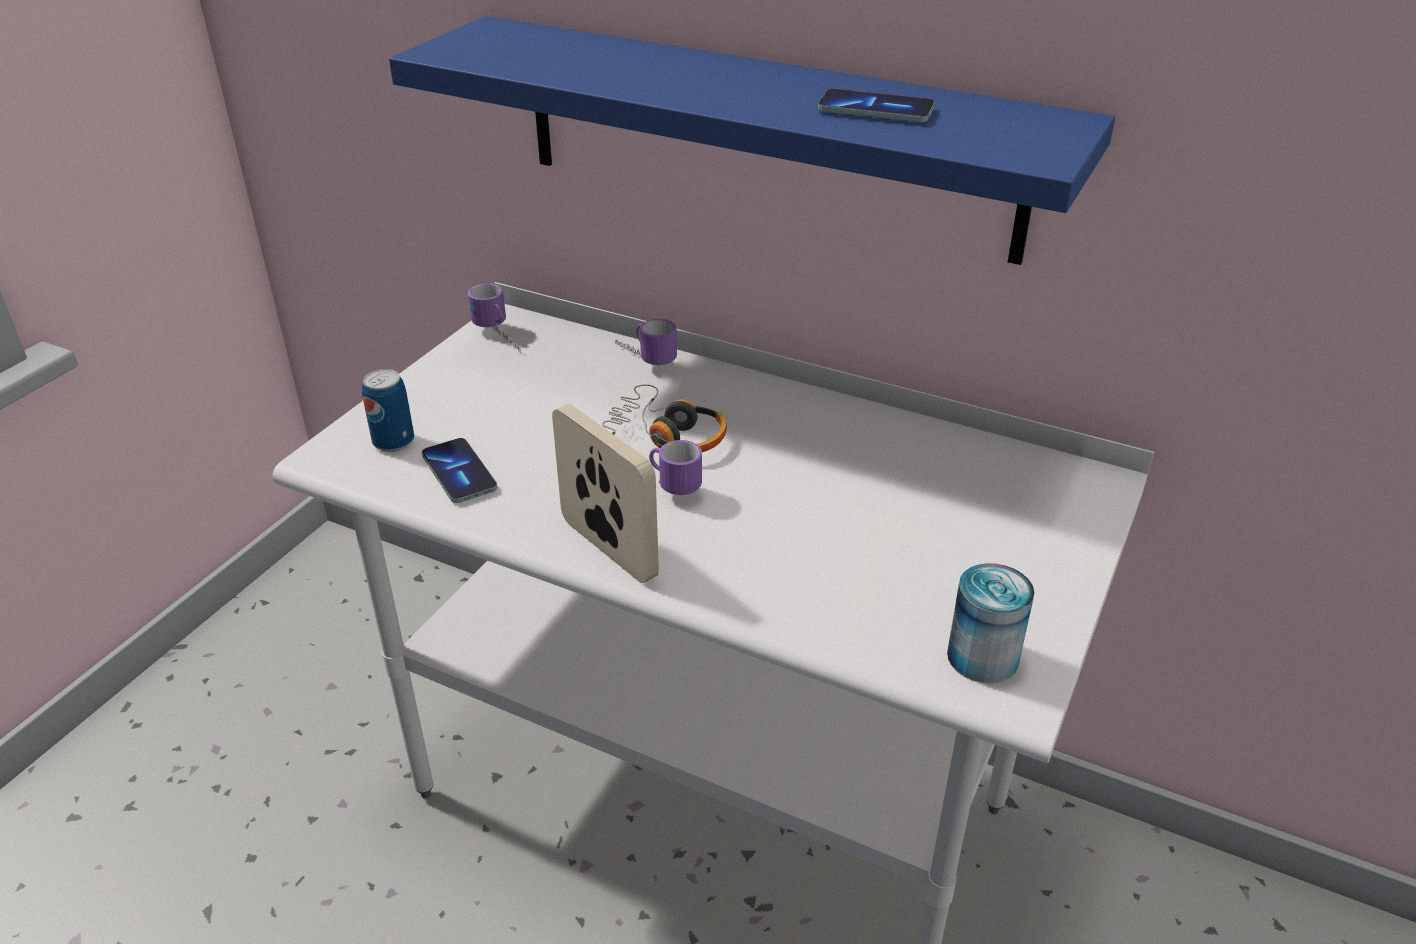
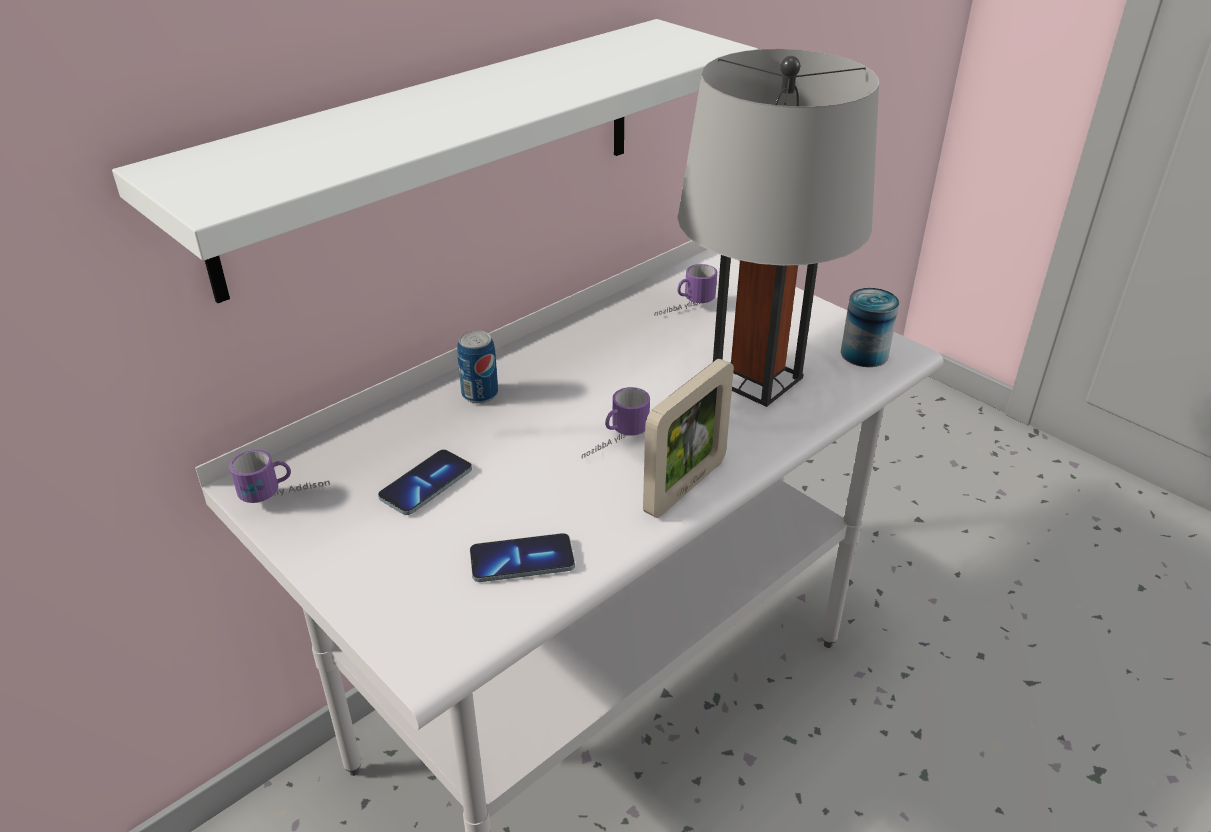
camera: 70 degrees left, 0 degrees up
(393, 441) = (433, 602): can -> can (480, 394)
(608, 549) = (685, 487): picture frame -> picture frame turned 150 degrees clockwise
(643, 358) = (408, 412): mug -> mug (683, 309)
(666, 435) = (541, 424): headphones -> none
(765, 137) = (438, 151): blue shelf -> white shelf
(849, 566) = (757, 379): none -> grey table lamp
(875, 110) = (589, 68): phone -> phone (426, 484)

